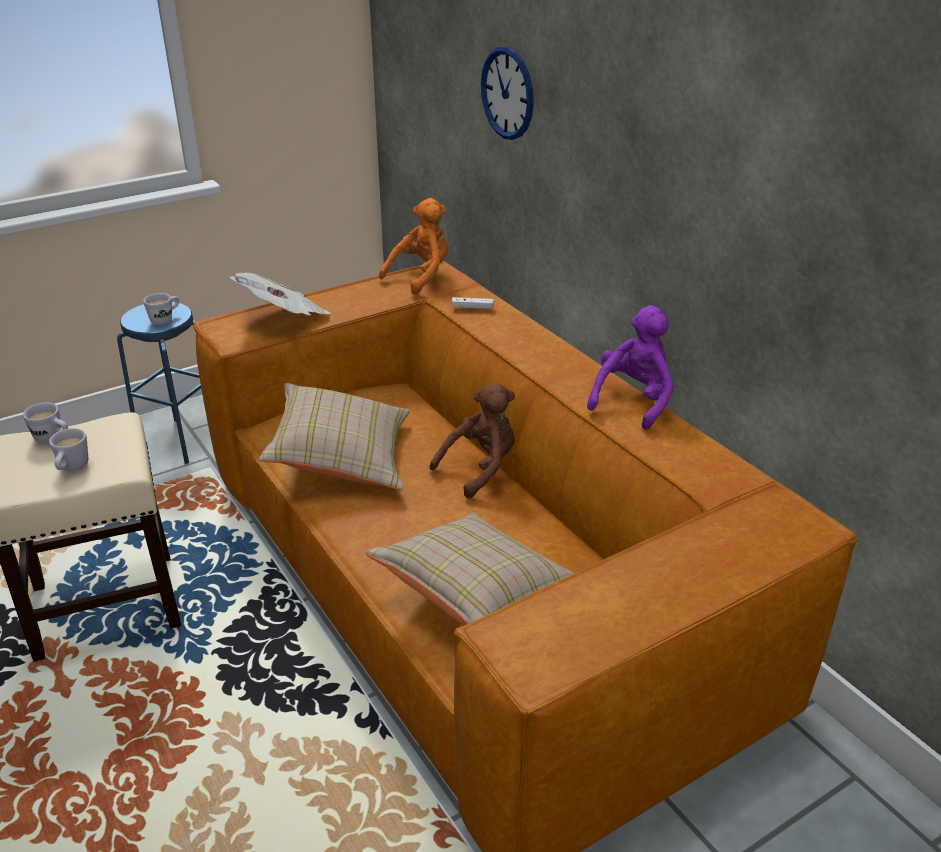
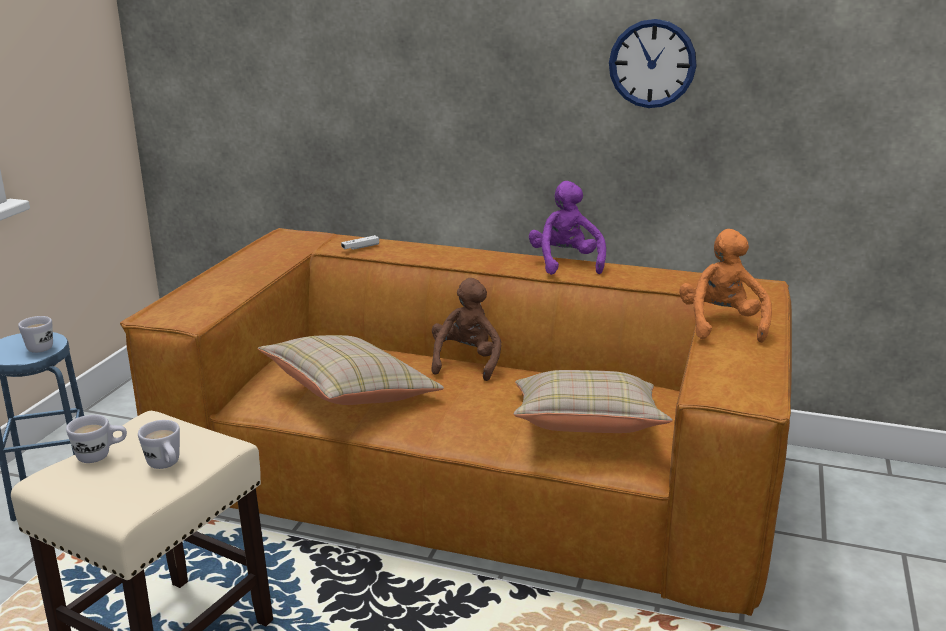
camera: 40 degrees left, 10 degrees down
(284, 317) = (209, 294): newspaper -> none
(421, 277) = (280, 241): orange plush toy -> orange plush toy (721, 324)
(507, 93) = (348, 52): wall clock -> wall clock (652, 64)

